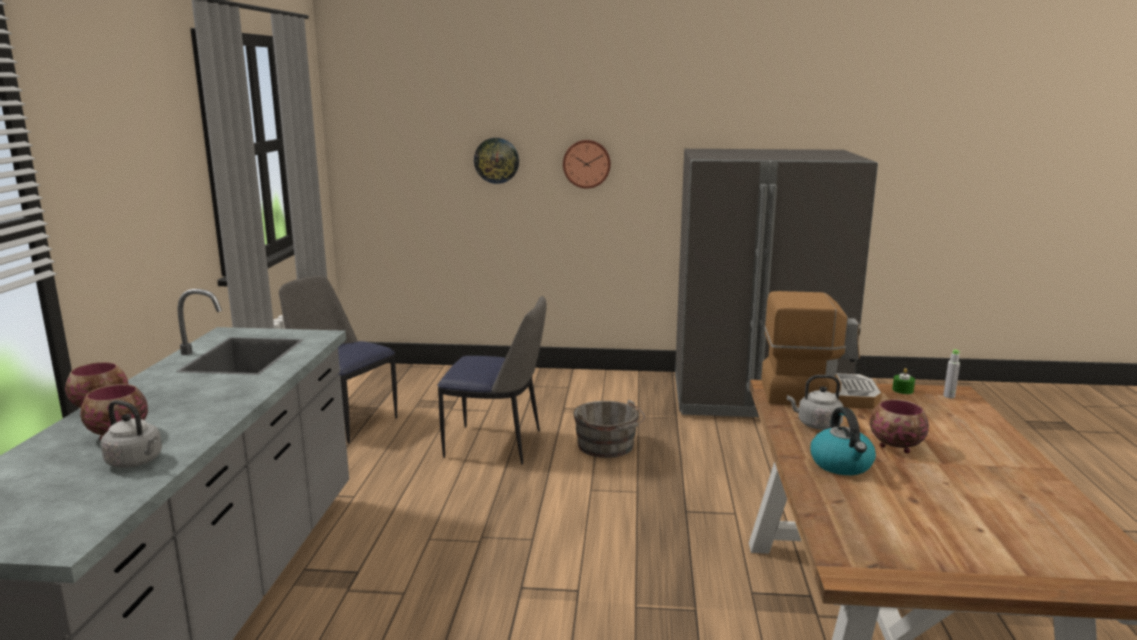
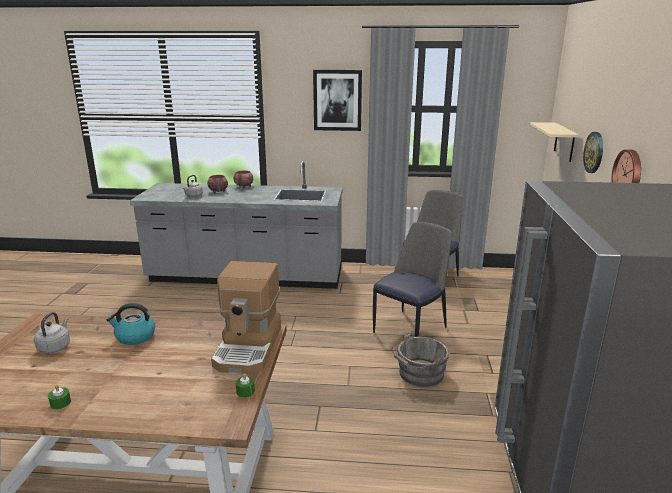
camera: 90 degrees right, 5 degrees up
(152, 151) = (337, 100): none -> picture
(398, 167) = (564, 142): none -> beige shelf
(496, 444) = (411, 329): chair -> chair turned 150 degrees counterclockwise
(816, 425) = (194, 337): grey kettle -> grey kettle (55, 347)
(895, 446) = (147, 361): bowl -> none
(949, 396) = (224, 415): grey bottle -> none
(1027, 484) = (60, 403): none -> green candle

